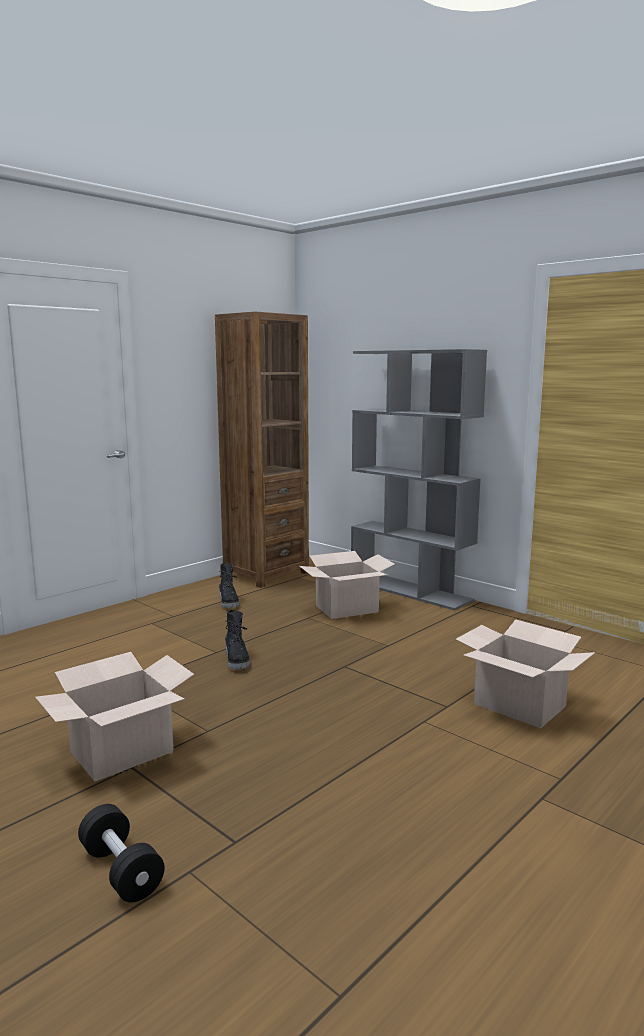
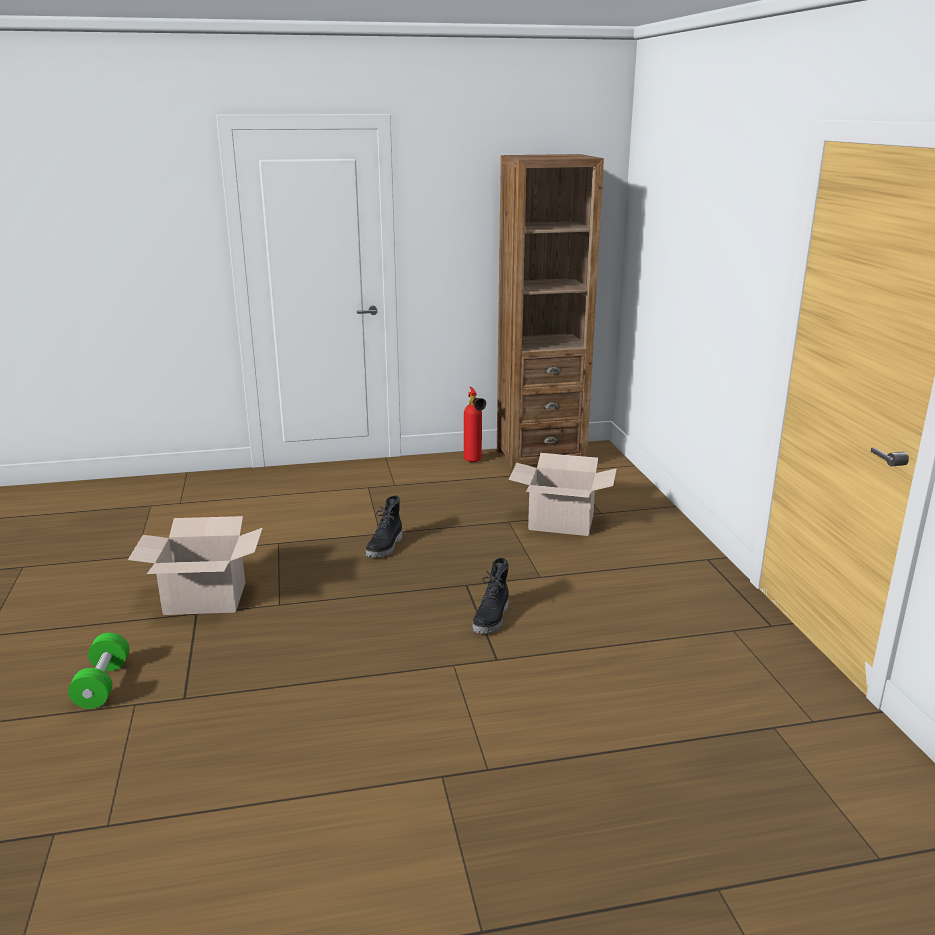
camera: 35 degrees right, 10 degrees up
(121, 870) = (102, 684): black dumbbell -> green dumbbell
(217, 586) = (474, 462): none -> fire extinguisher
(229, 602) = (460, 483): black boot -> black boot (492, 619)
(410, 591) = (664, 520): grey bookcase -> none
(520, 705) = (569, 687): cardboard box -> none

